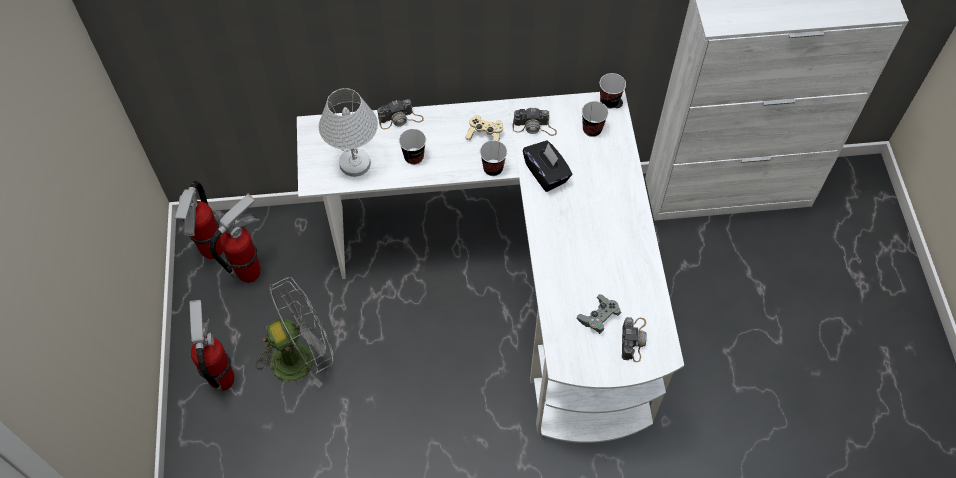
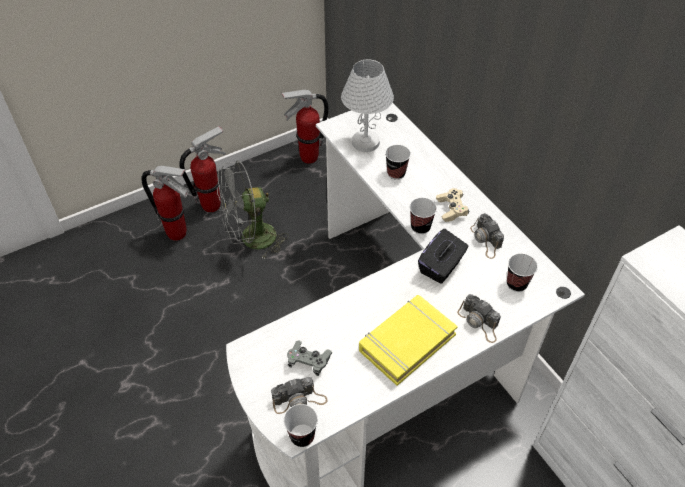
camera: 65 degrees right, 10 degrees down
(250, 272) = (303, 184): fire extinguisher -> fire extinguisher (177, 234)
(301, 356) = (251, 240): grey fan -> grey fan turned 120 degrees clockwise
(400, 119) = (427, 152): camera -> camera (479, 322)
(609, 101) = (559, 286): cup -> cup (302, 436)
(612, 235) = (406, 342): none -> yellow book

